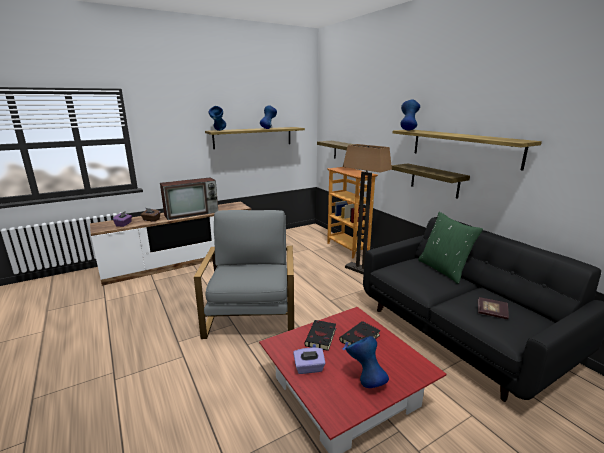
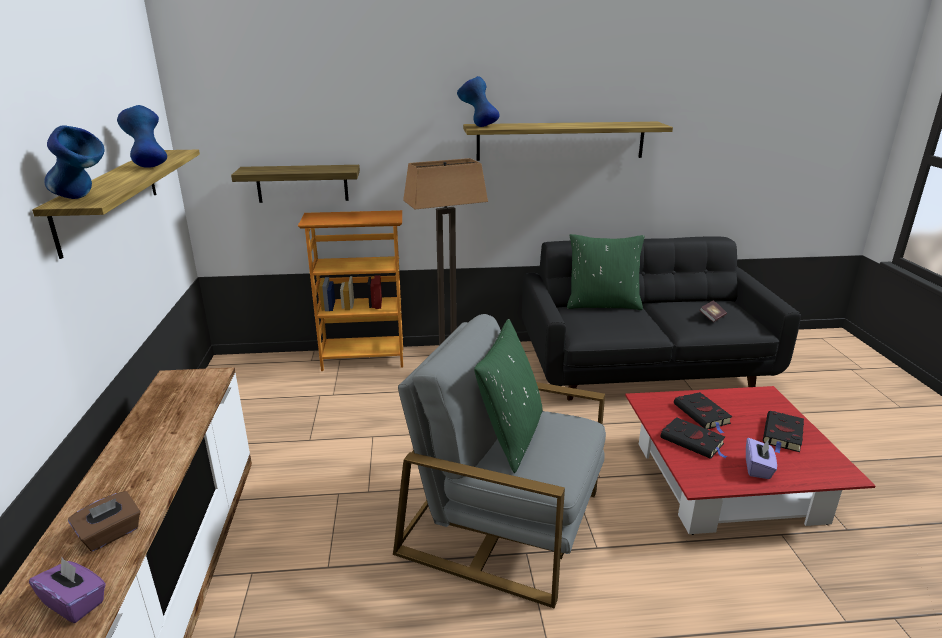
camera: 65 degrees left, 5 degrees up
(192, 213) = (157, 451): television -> none
(250, 266) = (510, 436): none -> green pillow
(365, 380) = (783, 435): blue vase -> black book
(434, 180) = (519, 195): shelf -> none

